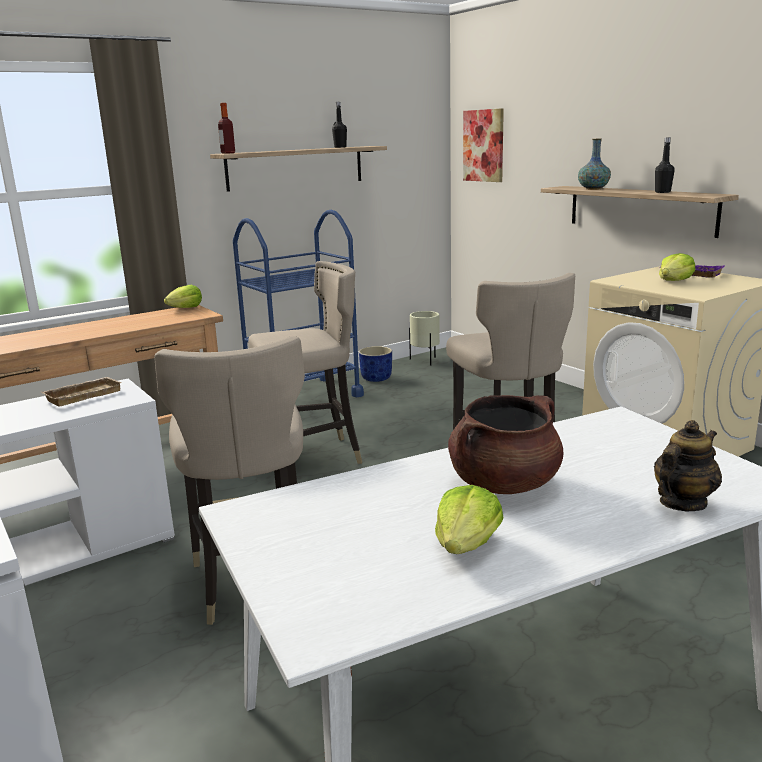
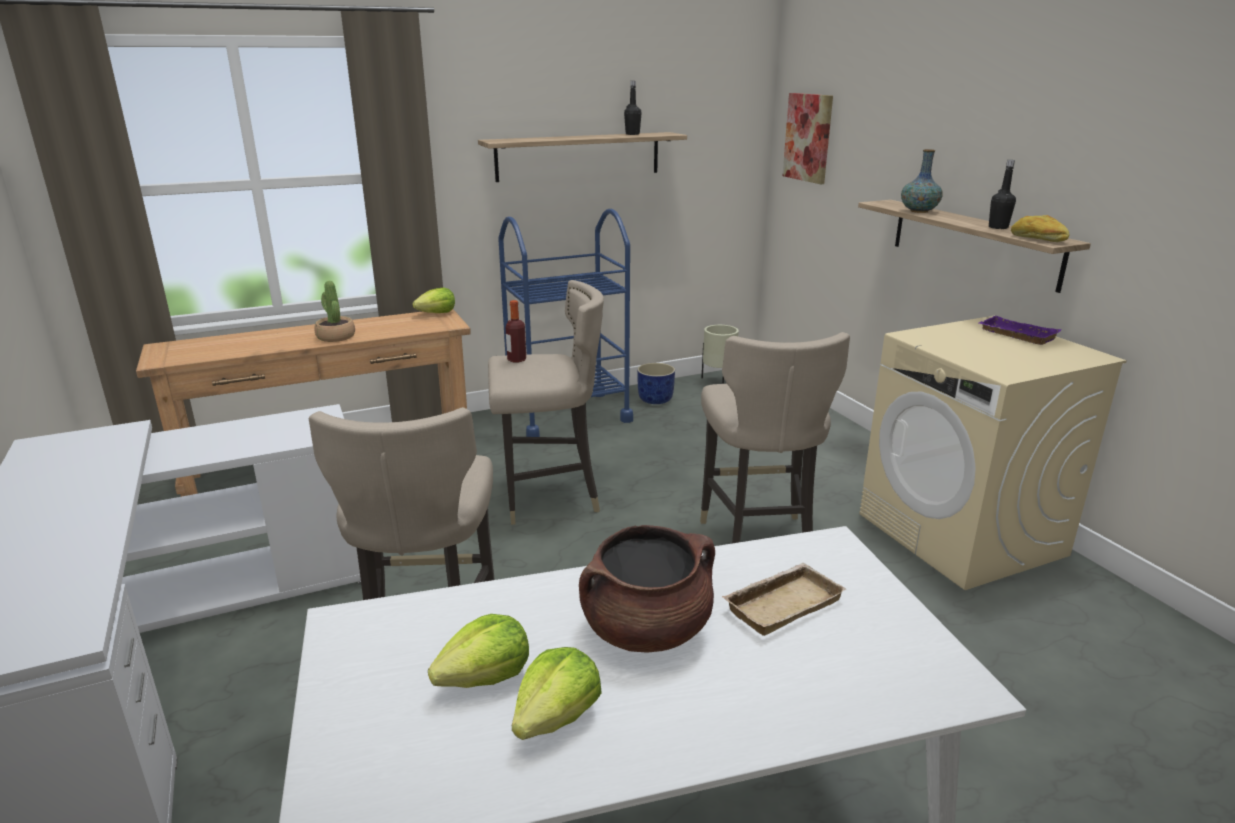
camera: 10 degrees right, 5 degrees up
(83, 395) = (284, 422): beige tray -> beige tray (782, 603)
(100, 331) = (335, 337): none -> potted plant
(228, 153) = (496, 140): bottle -> bottle (516, 359)
(674, 281) = (988, 346): lettuce -> lettuce (486, 677)
(682, 502) = (840, 695): teapot -> none
(698, 195) = (1038, 239): none -> bread

